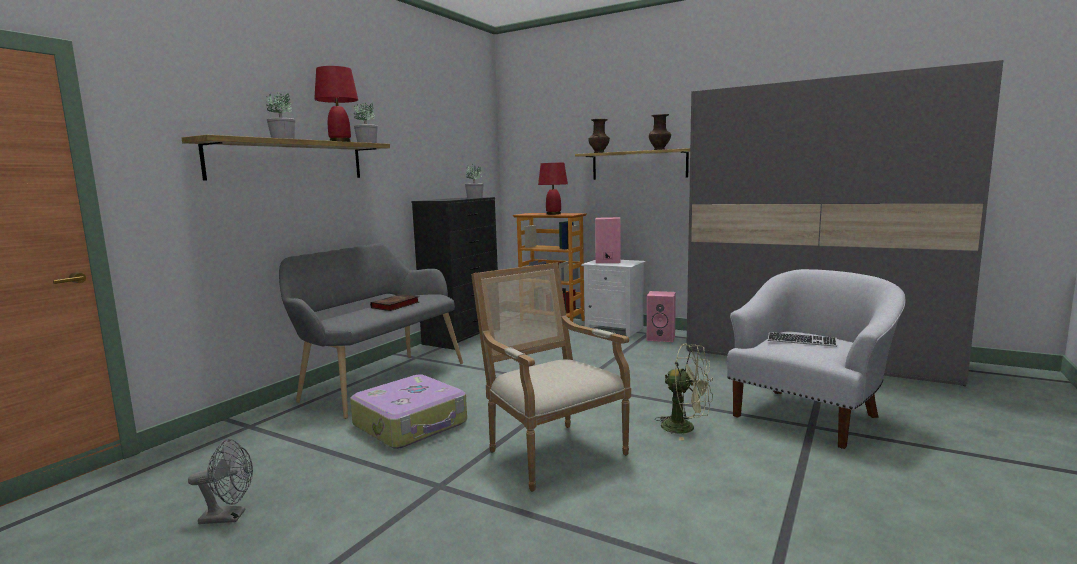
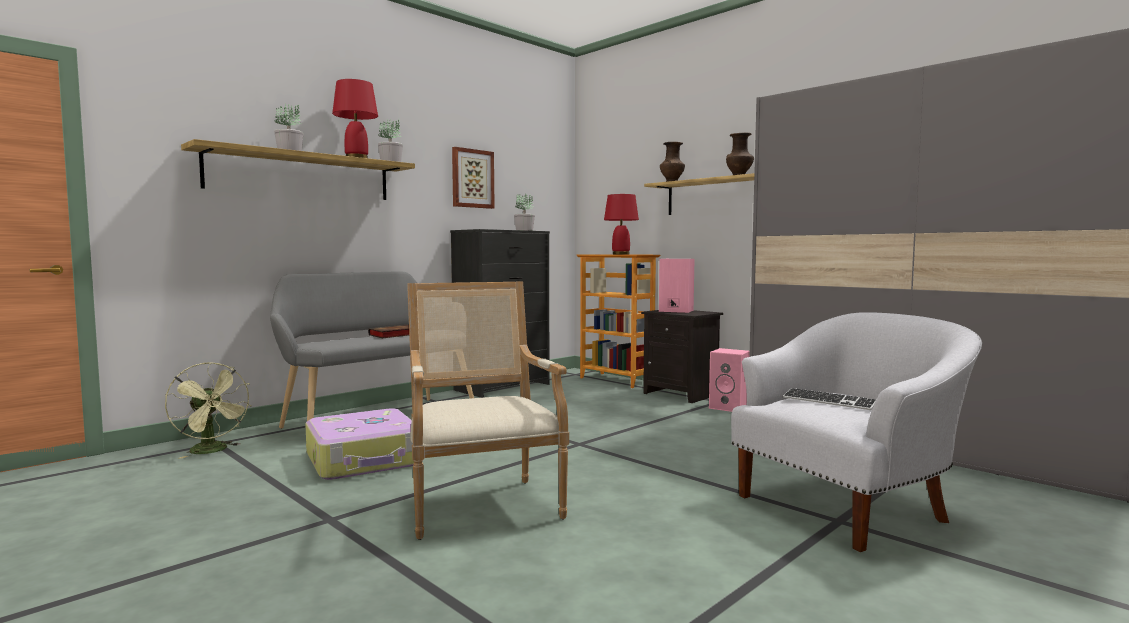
camera: 15 degrees right, 5 degrees down
(229, 517) = (113, 516): grey fan -> none
(424, 151) = (472, 178): none -> picture
(615, 329) = (682, 394): white nightstand -> black nightstand
(685, 428) = (665, 501): green fan -> green fan (212, 451)

